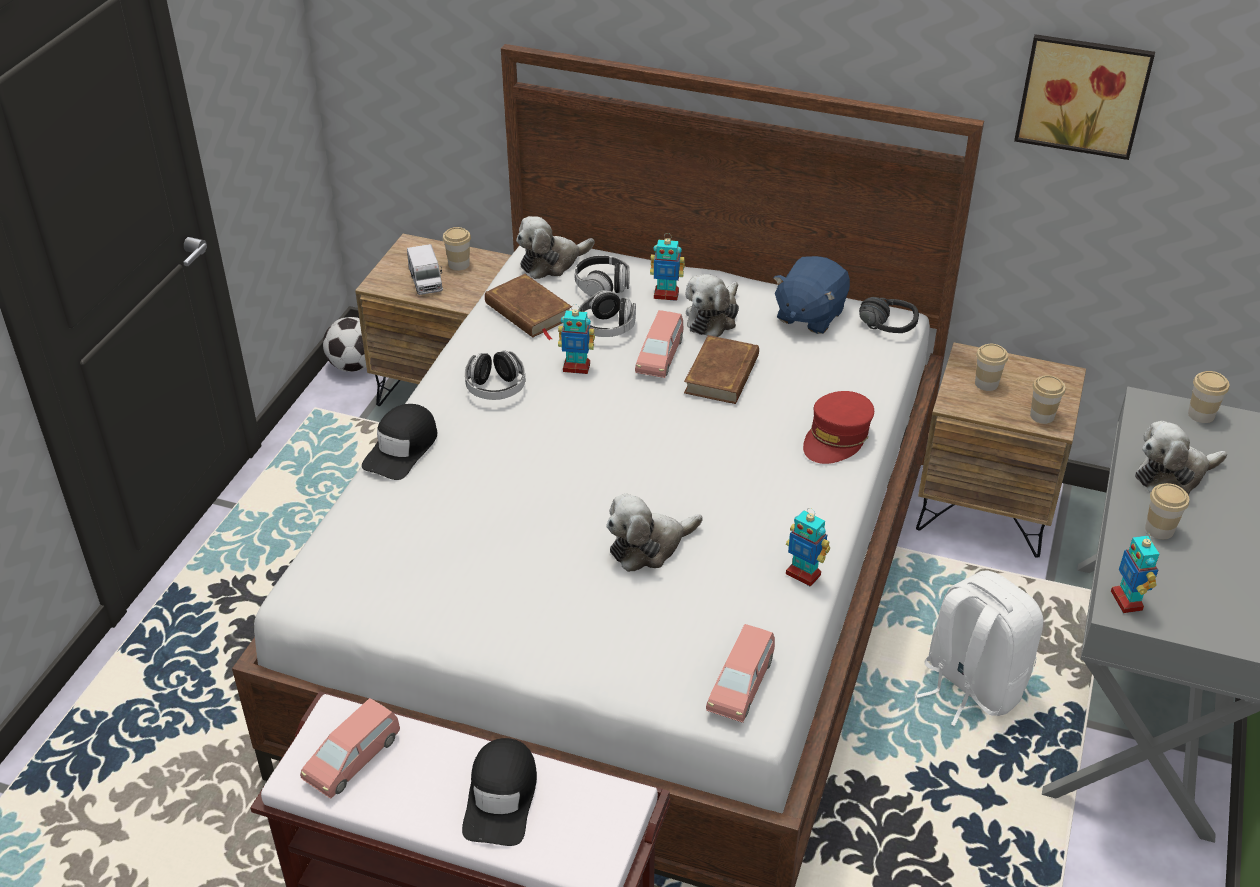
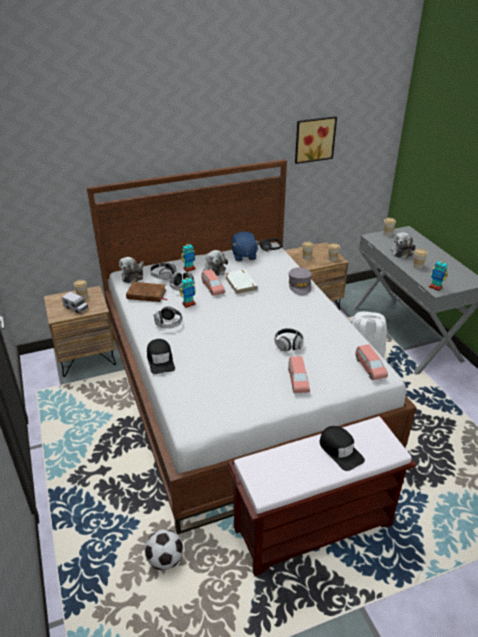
camera: 40 degrees left, 5 degrees down
(353, 366) = (36, 368): football -> football (165, 560)
(353, 759) = (275, 473): pink toy car -> pink toy car (298, 380)
(649, 546) = (288, 345): plush toy -> headphones
(722, 374) = (241, 284): brown book -> white book
(803, 574) = (343, 327): toy robot -> none
(836, 438) = (300, 285): red cap -> grey cap

